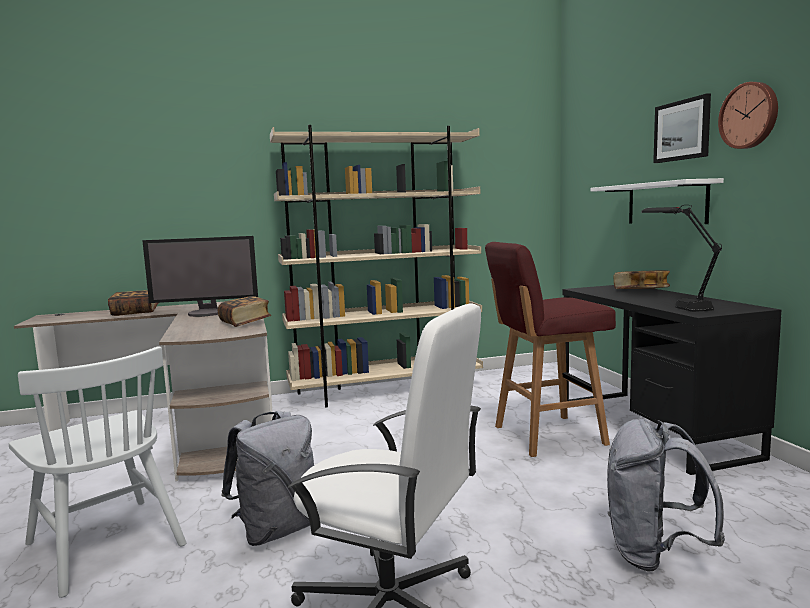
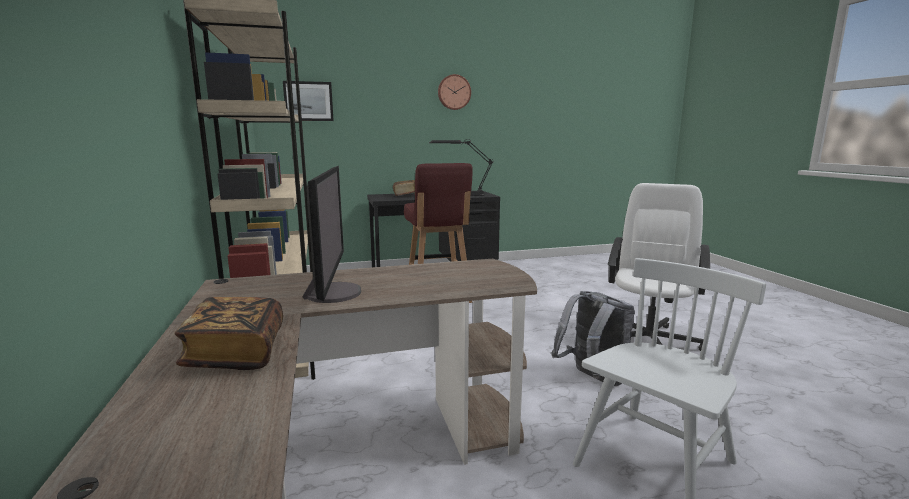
camera: 90 degrees left, 5 degrees up
(245, 323) = (435, 268): book -> none
(654, 554) = (573, 292): grey backpack -> none
(666, 203) = (395, 137): white shelf -> none
(682, 130) = (406, 91): picture -> picture (308, 101)

